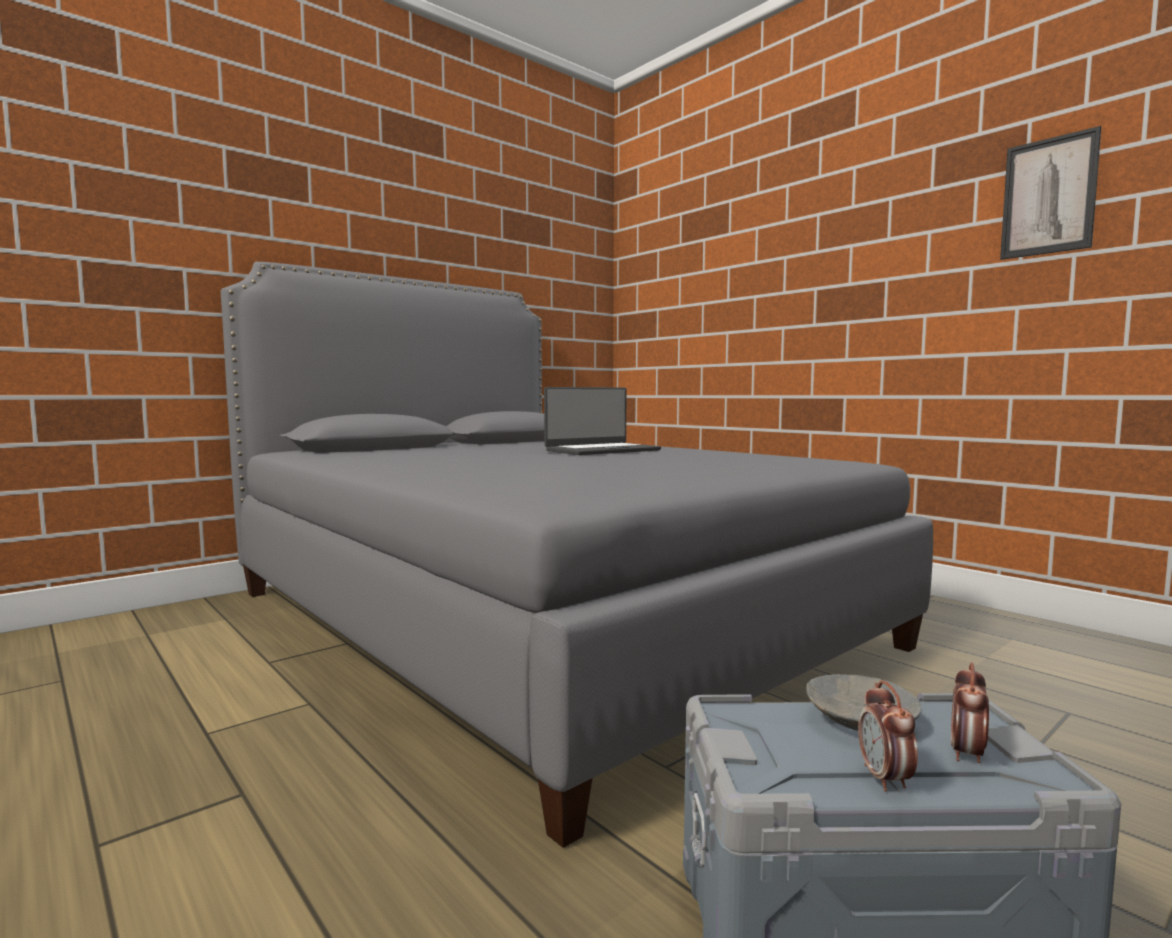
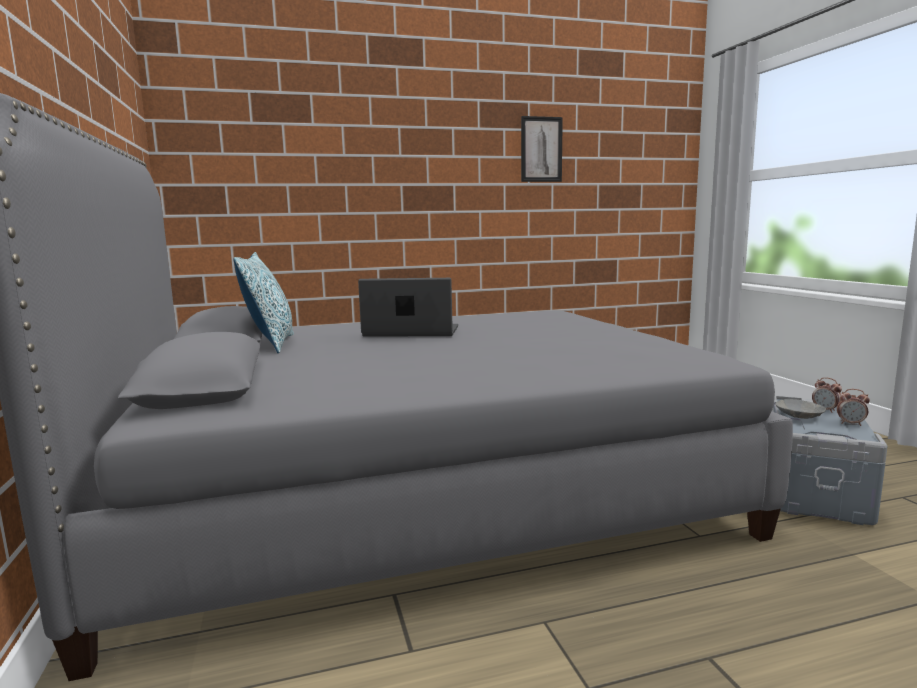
camera: 65 degrees left, 5 degrees up
(511, 443) = (271, 344): none -> pillow
(601, 450) = (411, 332): laptop -> laptop turned 75 degrees counterclockwise

